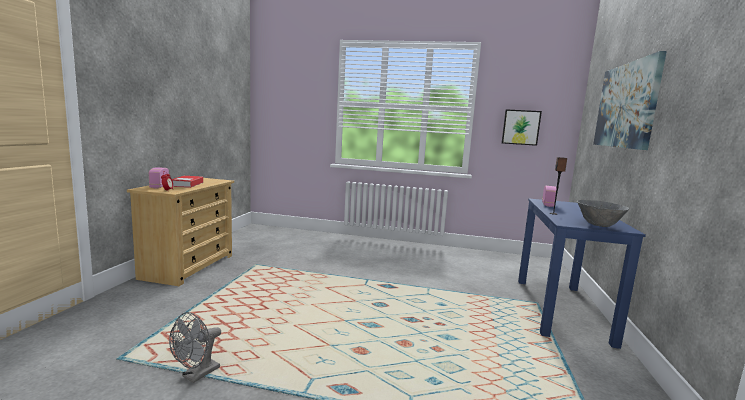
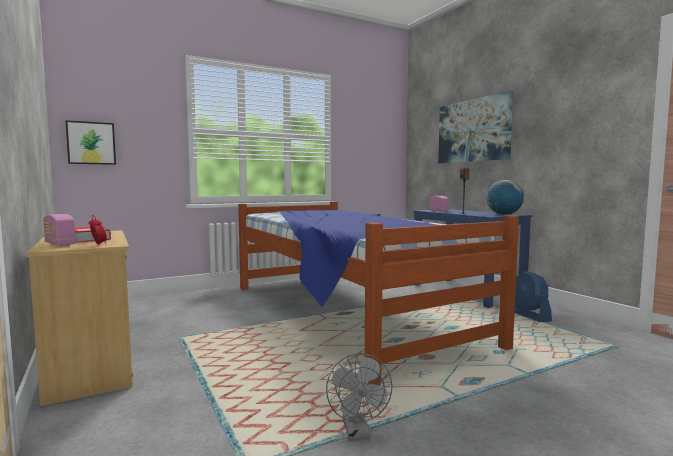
camera: 40 degrees left, 5 degrees down
(390, 286) = (344, 312): none -> bed
(520, 127) = (368, 154): picture -> picture (91, 143)
(577, 365) = (529, 315): none -> blue fan
(598, 225) = (504, 215): grey bowl -> globe

